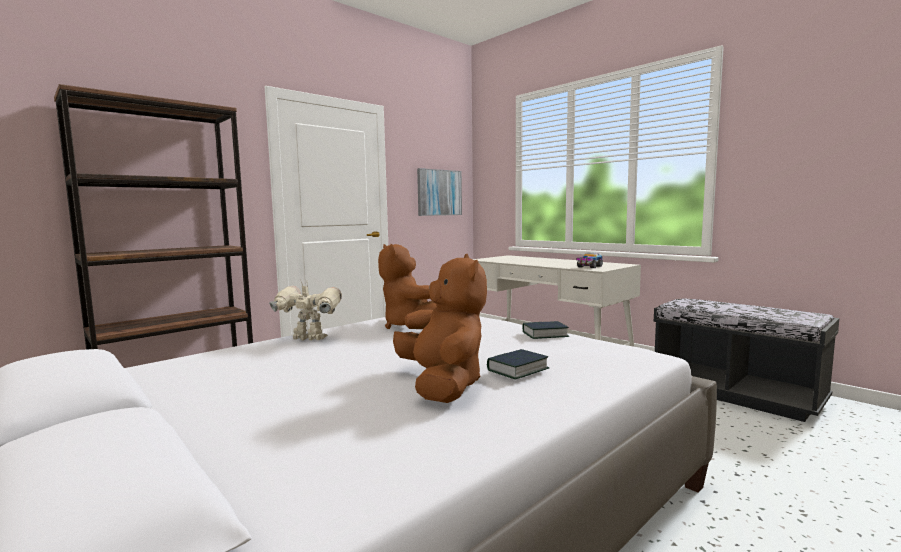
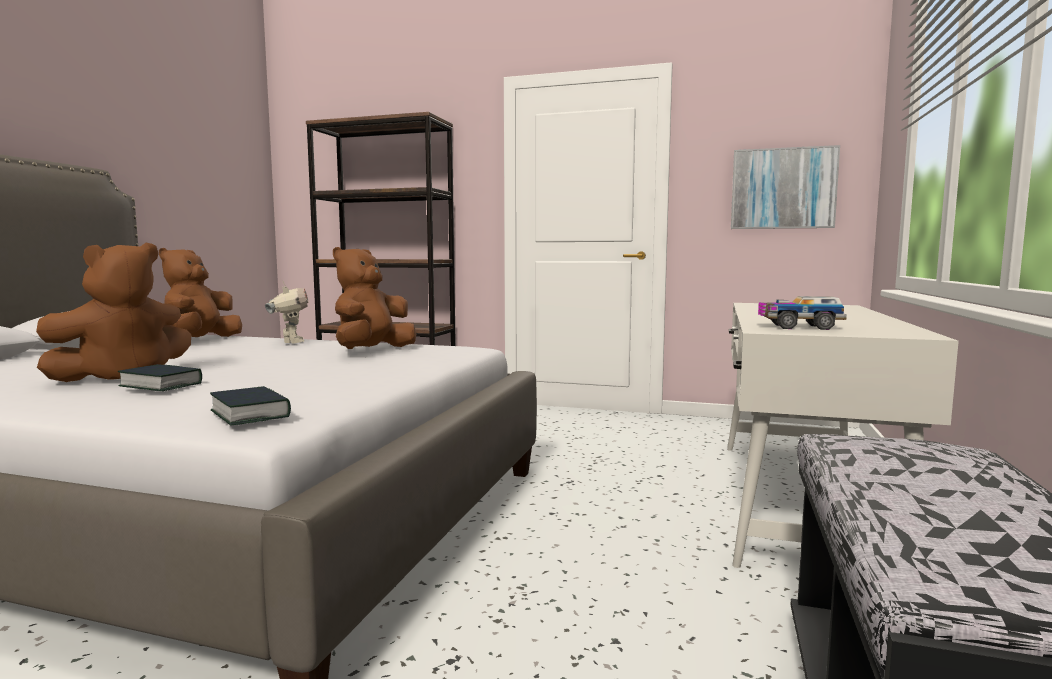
camera: 60 degrees right, 0 degrees up
(212, 365) = (201, 340): none -> brown plush toy
(545, 334) = (354, 383): book -> book (250, 414)

